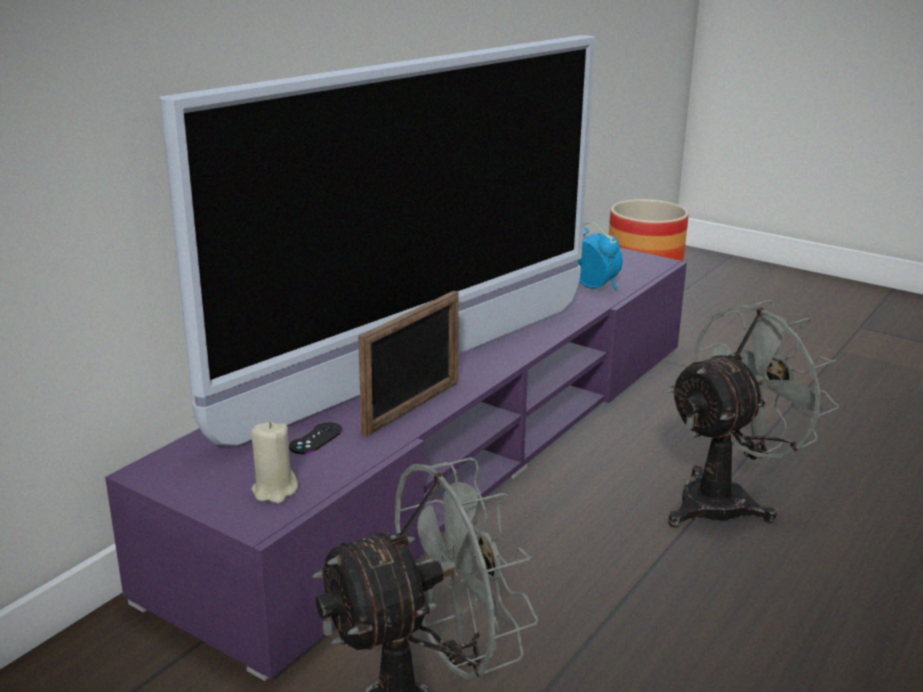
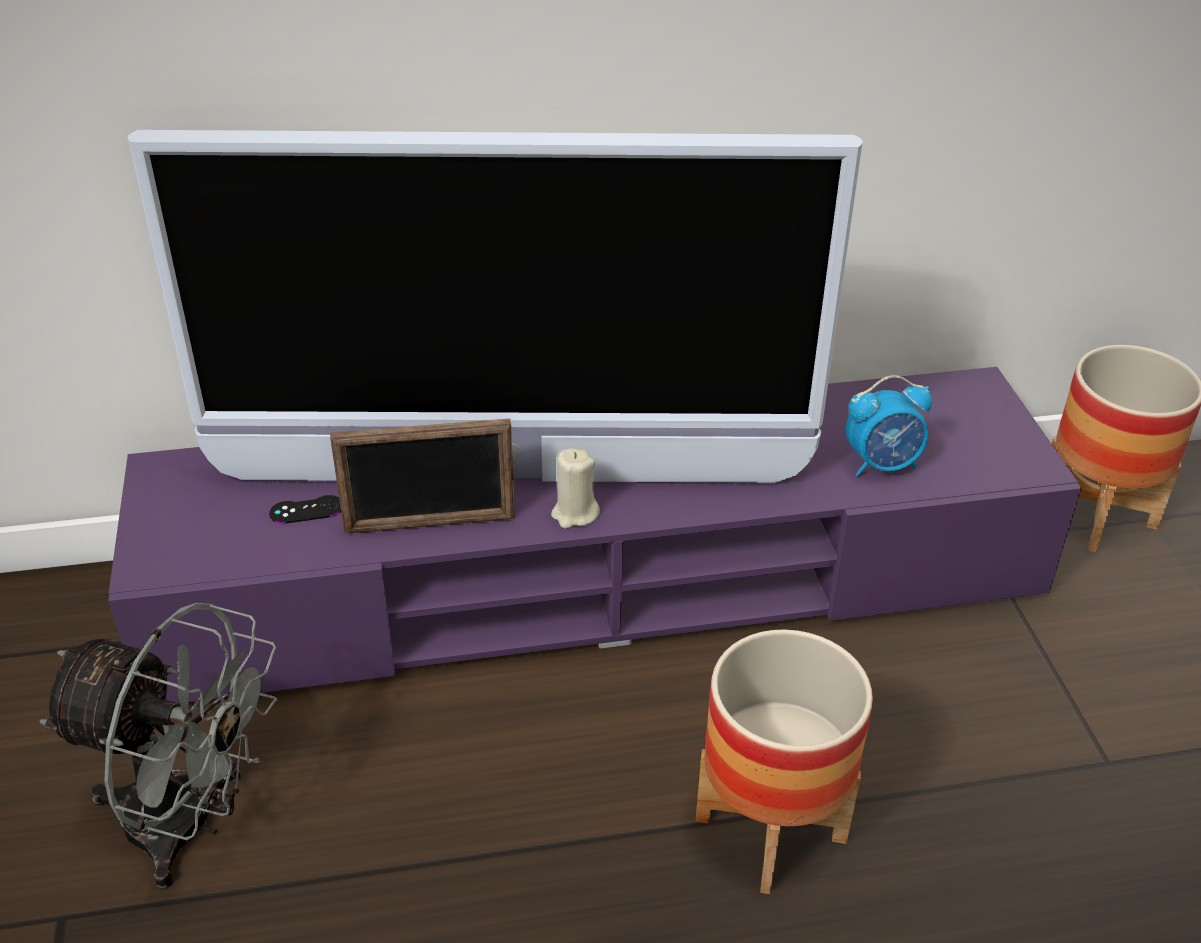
camera: 45 degrees right, 15 degrees up
(275, 490) = (199, 546): beige candle -> beige candle (574, 513)
(593, 286) = (882, 464): alarm clock -> alarm clock turned 75 degrees clockwise
(726, 500) = (770, 828): grey fan -> planter

